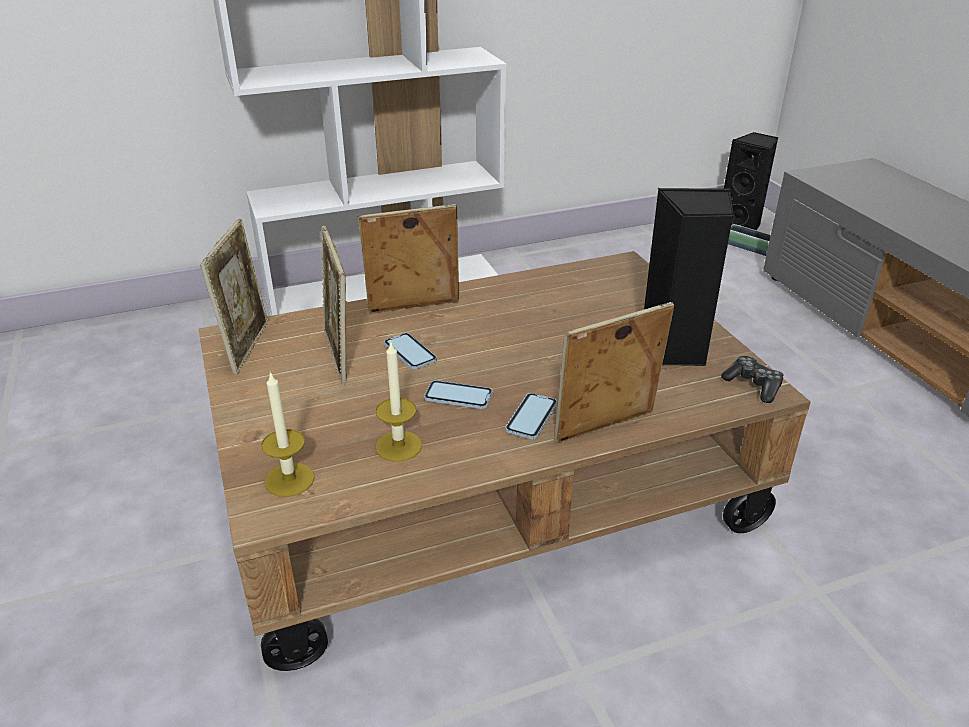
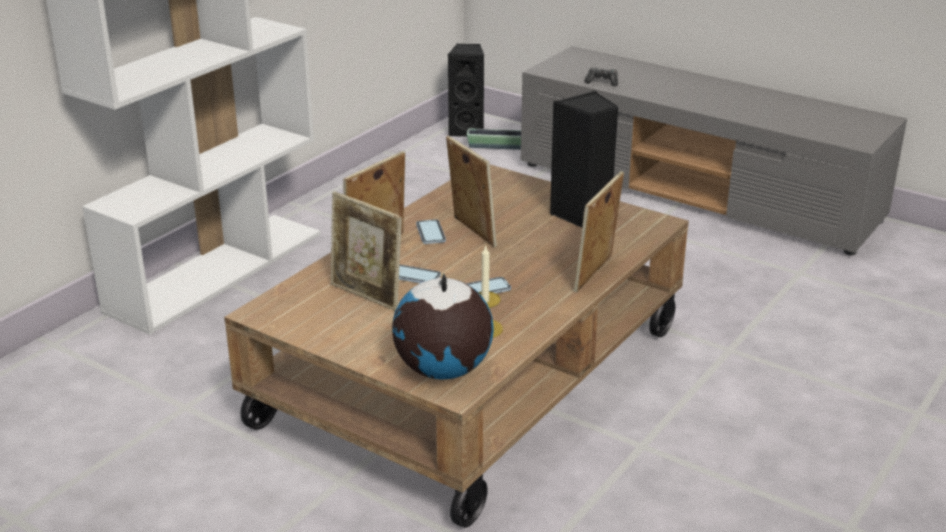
camera: 35 degrees left, 5 degrees down
(247, 347) = (286, 314): picture frame -> picture frame (471, 232)
(289, 479) = (442, 371): candle -> globe
(531, 417) = (545, 284): phone -> phone (430, 233)
(753, 385) = (649, 222): game controller -> game controller (602, 82)

